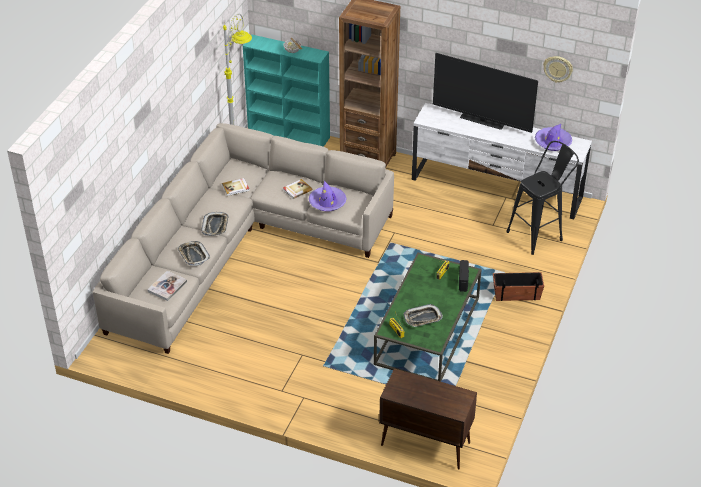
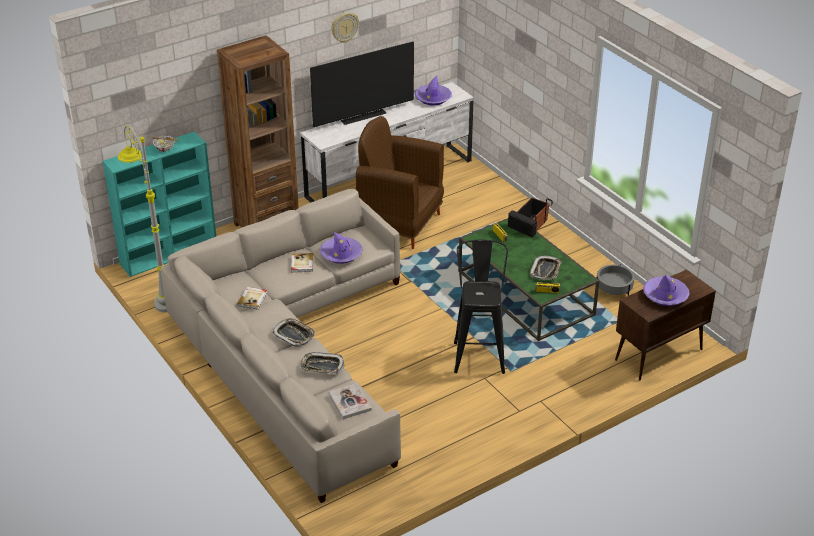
camera: 55 degrees left, 5 degrees down
(426, 393) = (665, 295): none -> purple hat
(443, 222) = (399, 224): none -> brown armchair
(485, 381) = (613, 290): none -> grey planter
(539, 234) = (469, 184): black stool -> black stool (479, 353)
(558, 68) = (416, 24): wall clock -> wall clock (344, 27)

